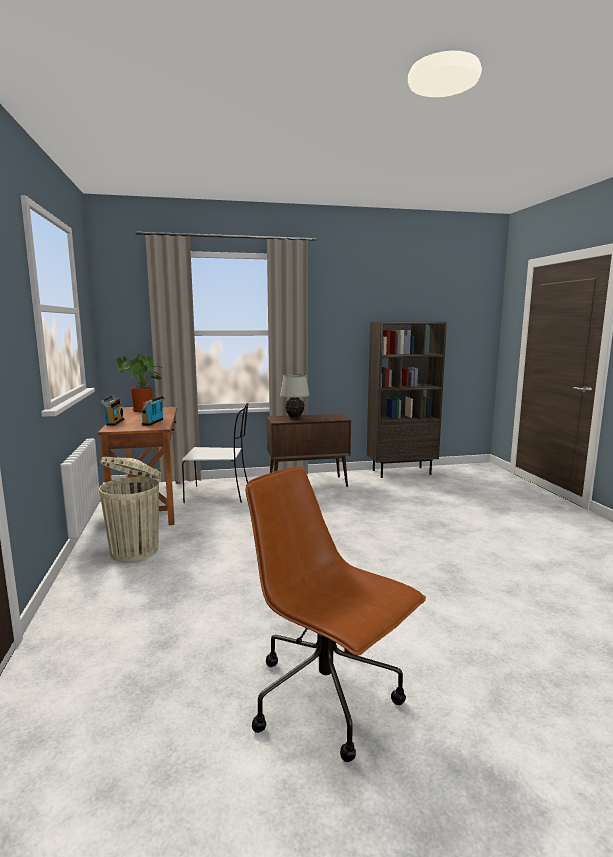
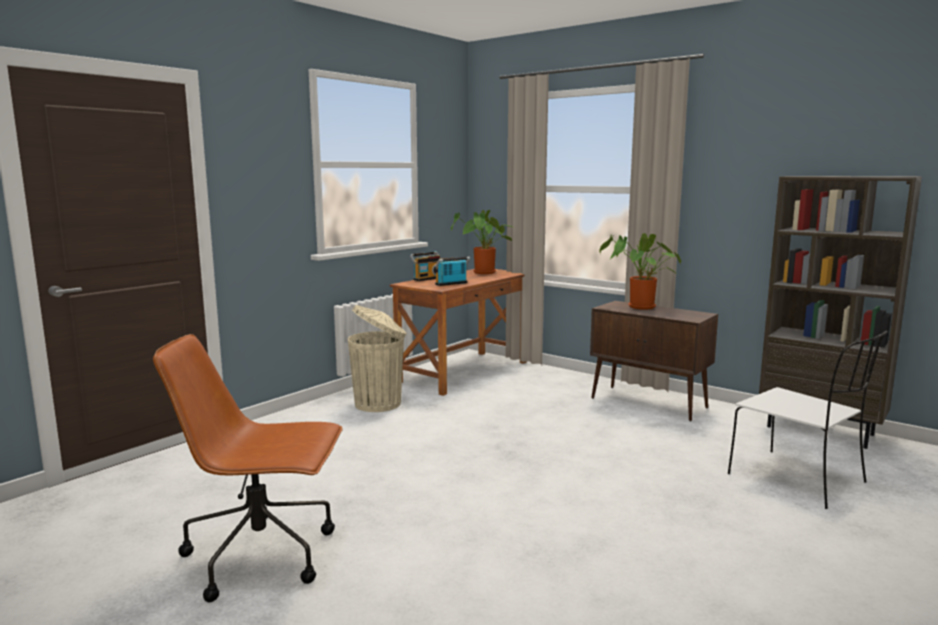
camera: 50 degrees right, 0 degrees up
(219, 494) = (534, 384): white chair -> white chair (799, 479)
(294, 417) = (639, 307): white table lamp -> potted plant
(327, 698) = (263, 555): brown office chair -> brown office chair turned 90 degrees counterclockwise

